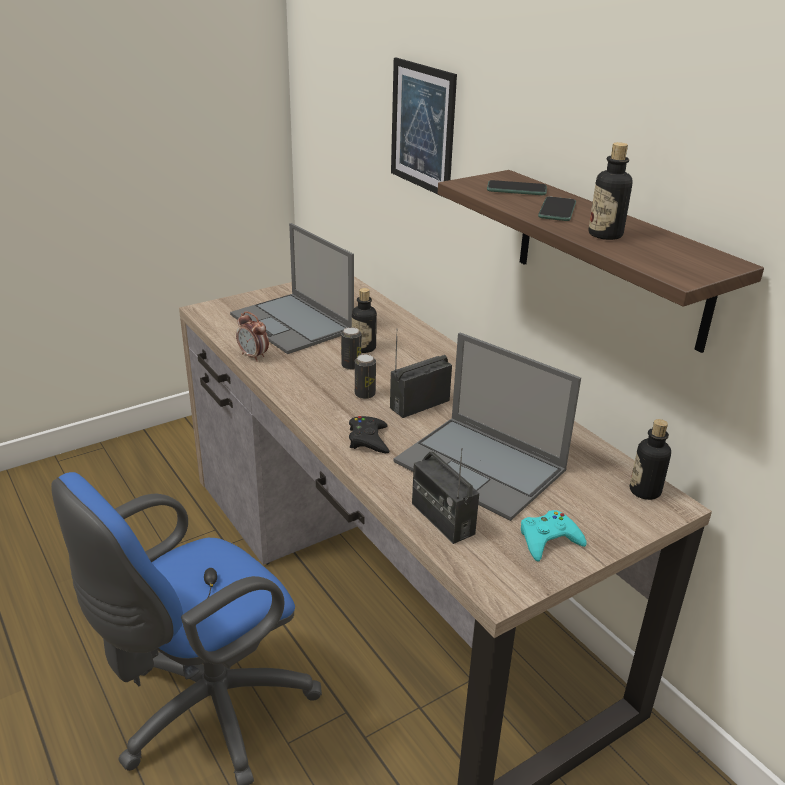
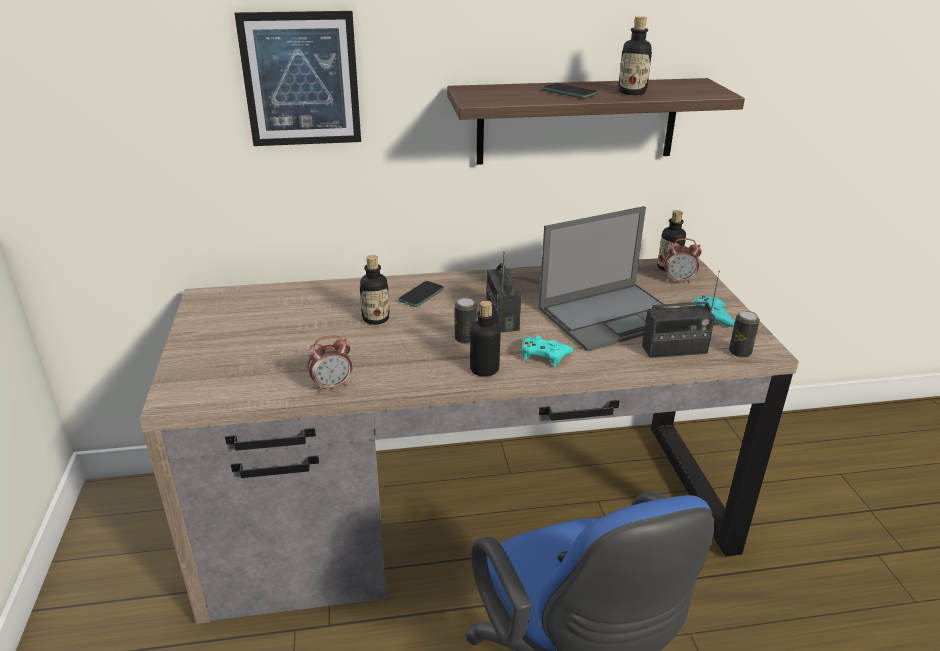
camera: 65 degrees left, 0 degrees up
(293, 324) = (280, 346): laptop -> none
(321, 414) = (484, 369): none -> bottle
(351, 365) = (405, 333): can -> can (740, 352)
(368, 439) = (544, 355): black game controller -> turquoise game controller
(516, 189) = (507, 92): phone -> phone (421, 295)
(617, 503) = (678, 280): none -> alarm clock

